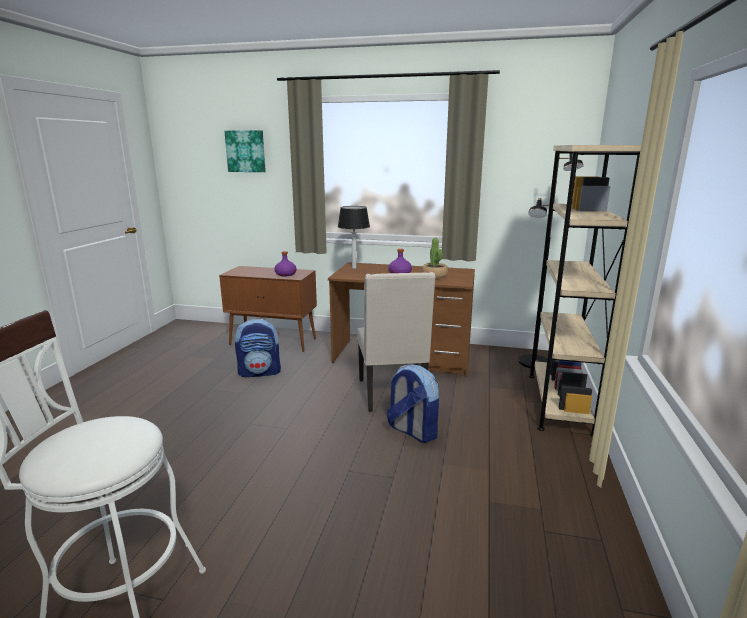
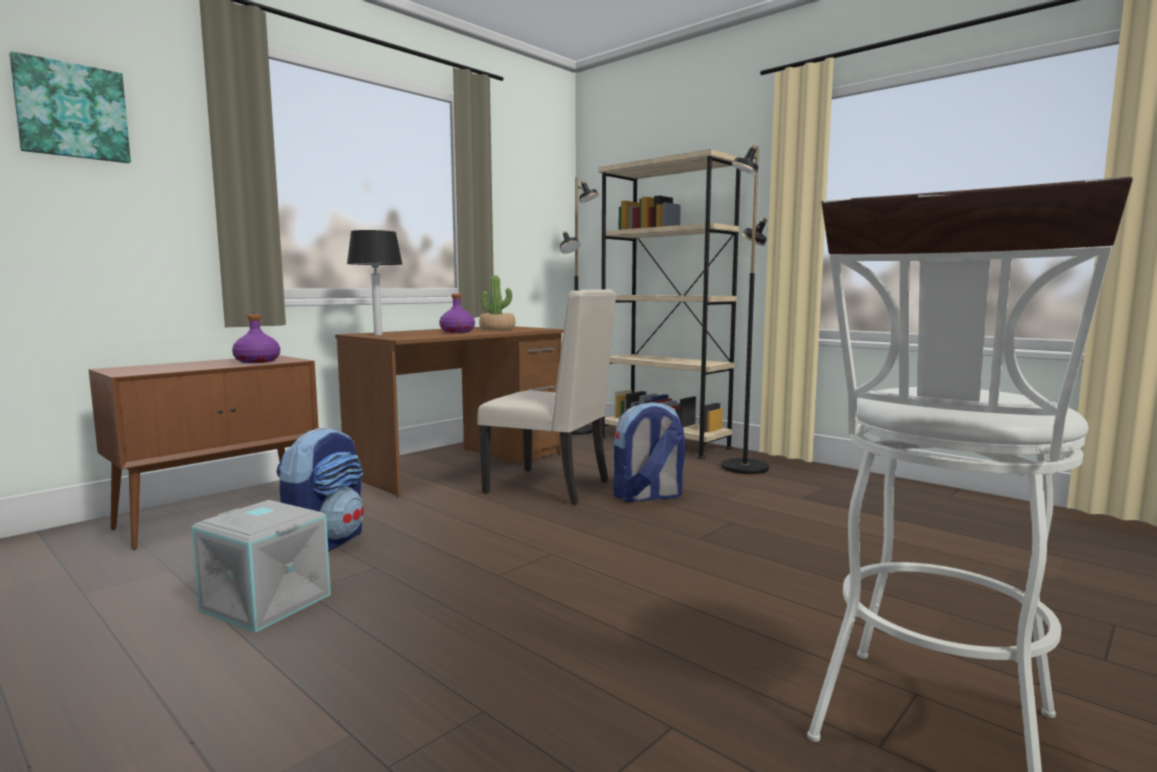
camera: 60 degrees left, 10 degrees down
(197, 387) = (268, 602): none -> grey storage box
(541, 455) = (743, 467): none -> black floor lamp

